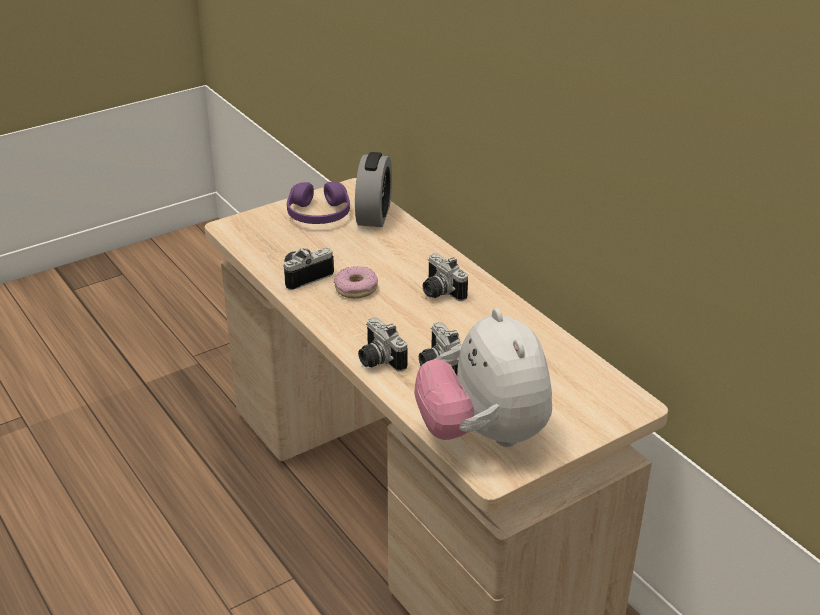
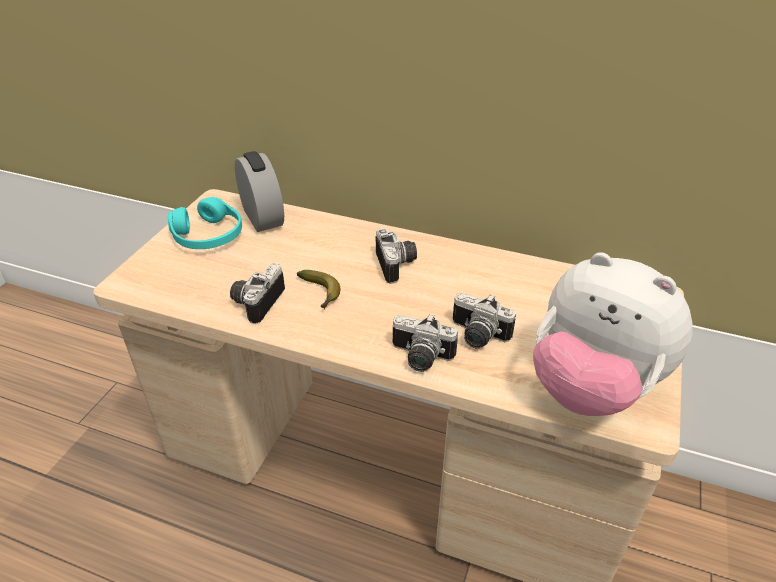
camera: 35 degrees left, 5 degrees up
(318, 214) = (208, 236): purple headphones -> turquoise headphones
(356, 288) = (321, 294): donut -> banana
(439, 292) = (397, 265): camera -> camera turned 120 degrees counterclockwise

